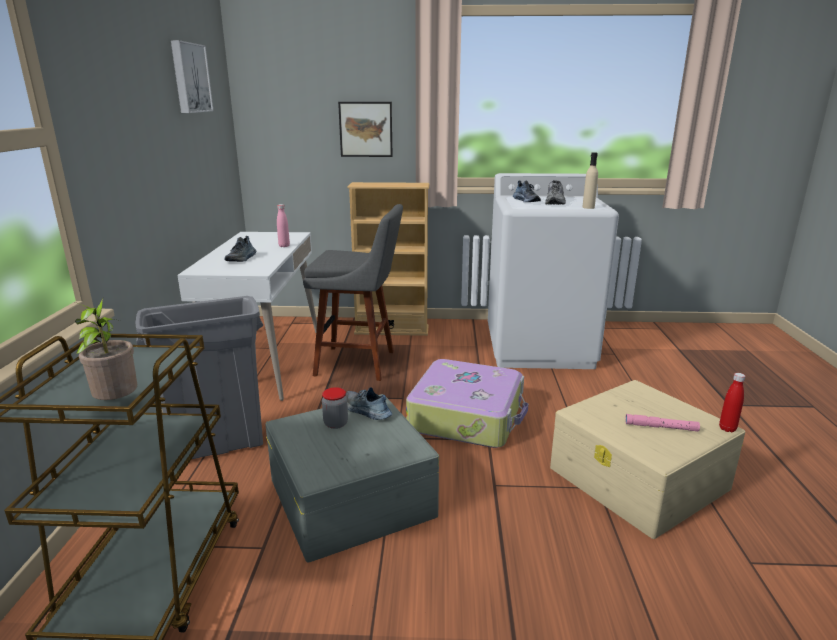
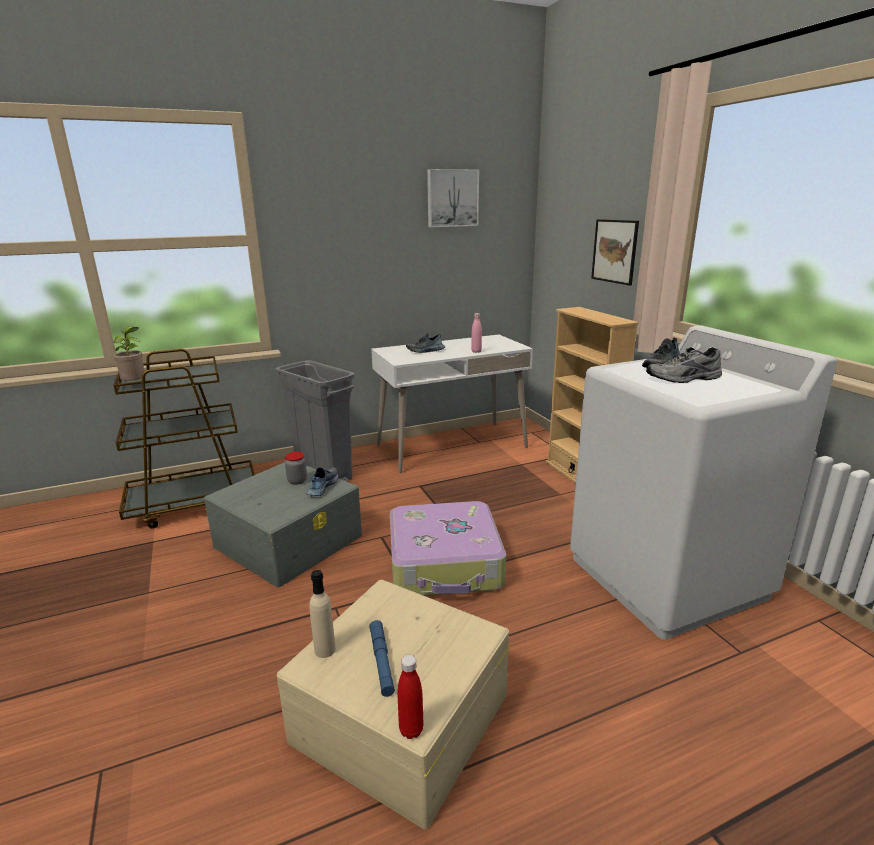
camera: 65 degrees right, 0 degrees up
(360, 363) = (492, 482): grey stool -> none
(588, 207) = (686, 395): beige bottle -> beige bottle (325, 650)
(661, 427) = (381, 661): pink flashlight -> blue flashlight

